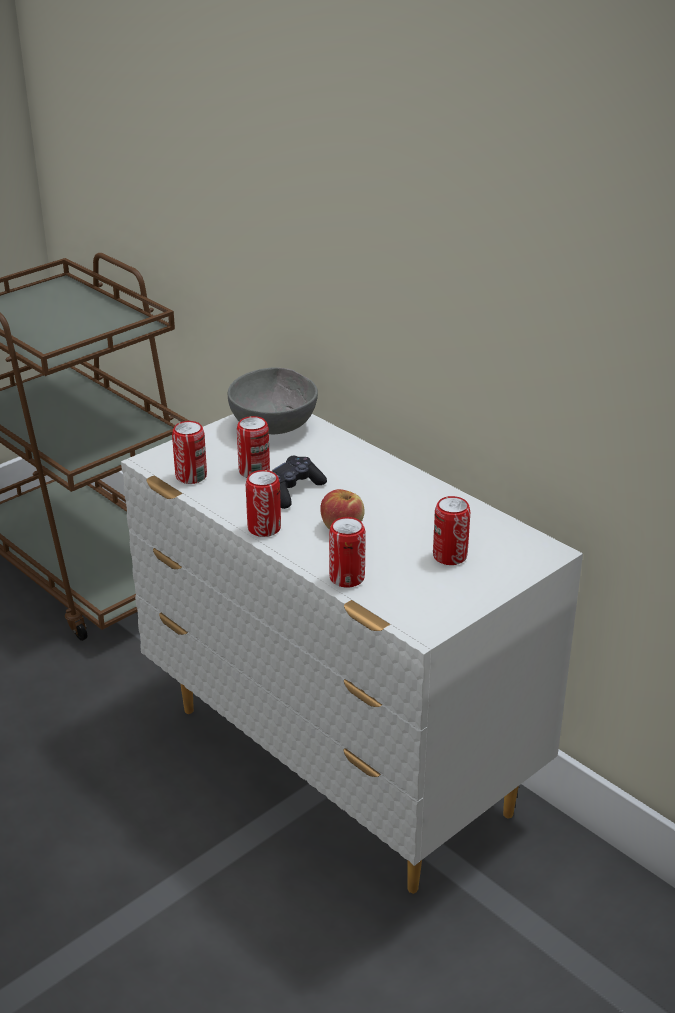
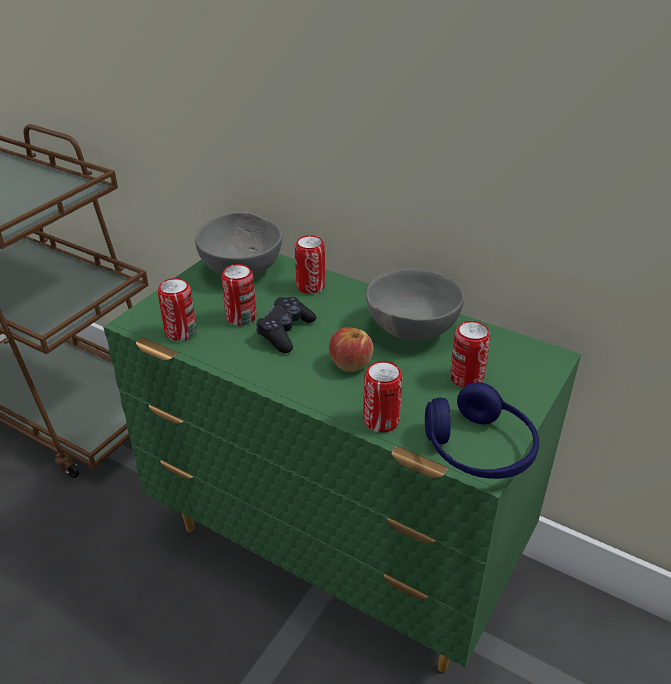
camera: 15 degrees left, 5 degrees up
(264, 528) = (275, 378): can -> can (310, 286)
(340, 765) = (338, 554): white dresser -> green dresser
(416, 506) = (409, 329): none -> grey bowl
(427, 615) = (478, 449): none -> blue headphones

